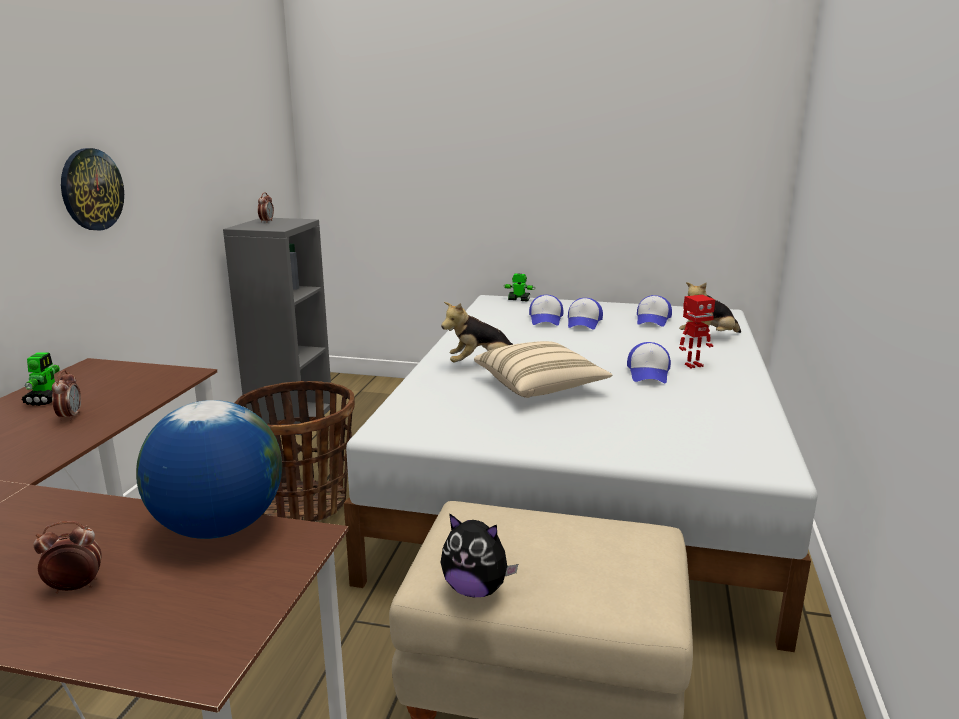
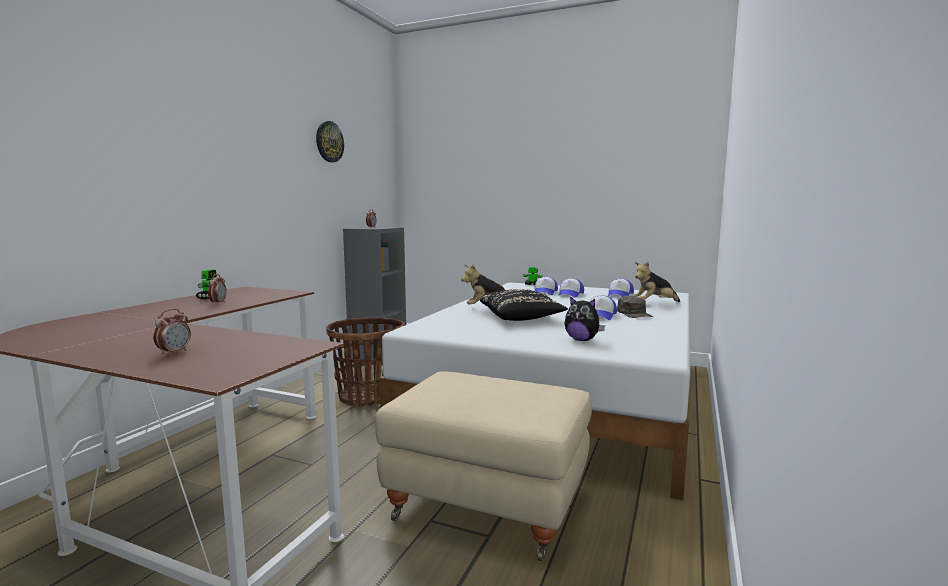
camera: 10 degrees right, 10 degrees down
(75, 587) = (174, 352): alarm clock -> alarm clock turned 120 degrees clockwise
(91, 189) = (259, 190): wall clock -> wall clock (329, 142)
(219, 527) = (268, 339): globe -> none
(476, 589) = (431, 405): plush toy -> plush toy (582, 340)
(540, 387) = (521, 318): beige pillow -> black pillow
(693, 365) = (634, 314): toy robot -> green cap

